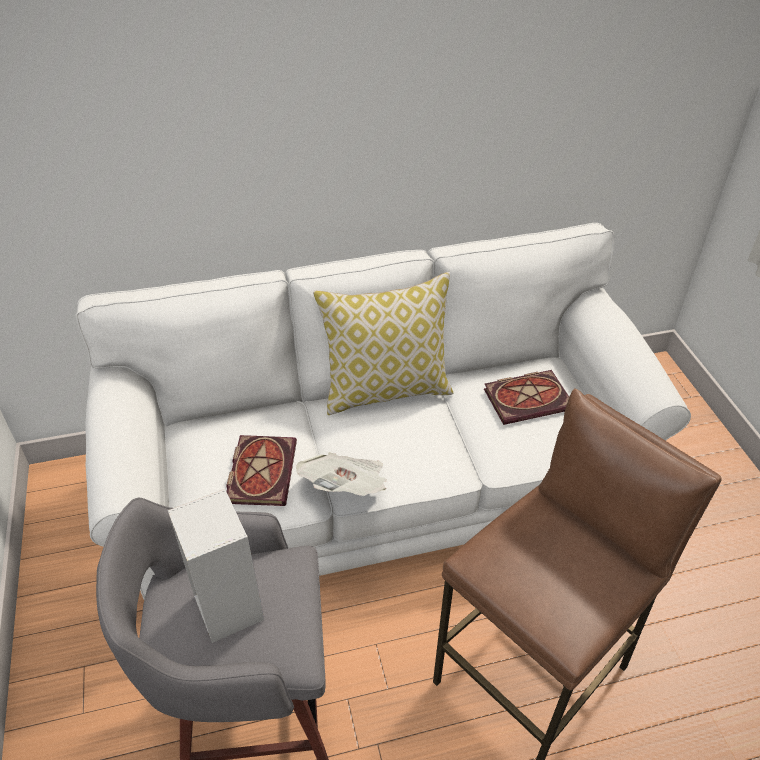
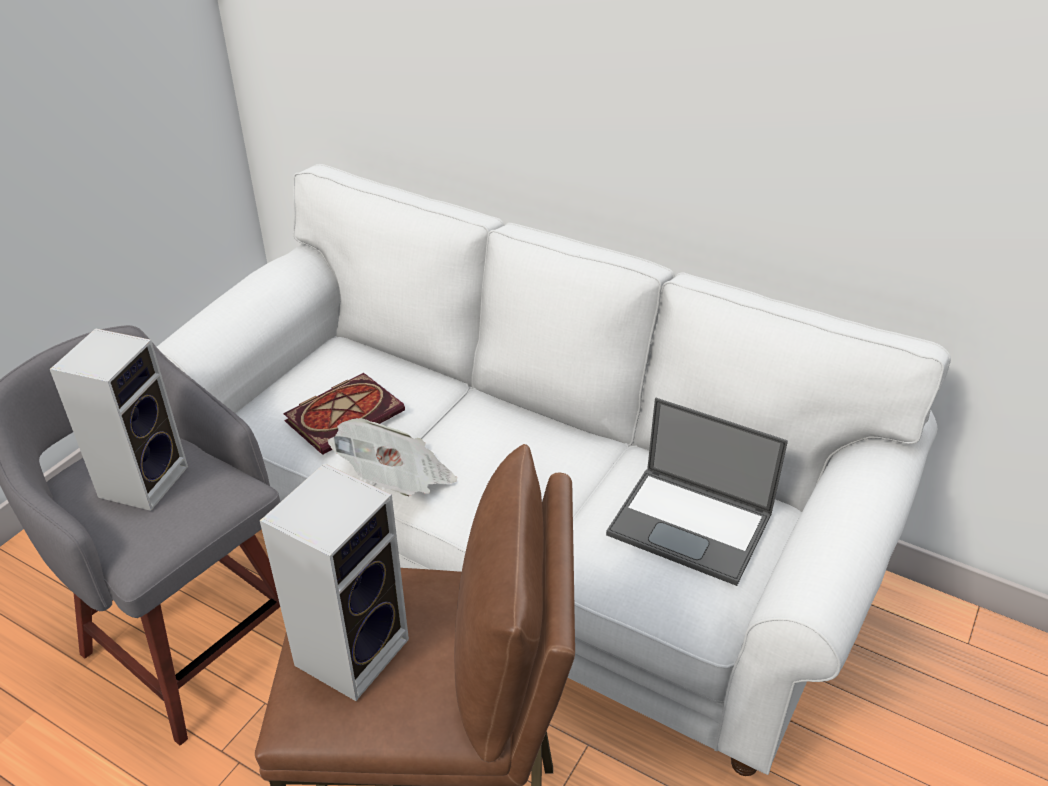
camera: 45 degrees right, 5 degrees down
(386, 390) = (556, 422): pillow -> none
(528, 398) = (692, 524): book -> laptop
(543, 579) = (353, 648): none -> speaker

